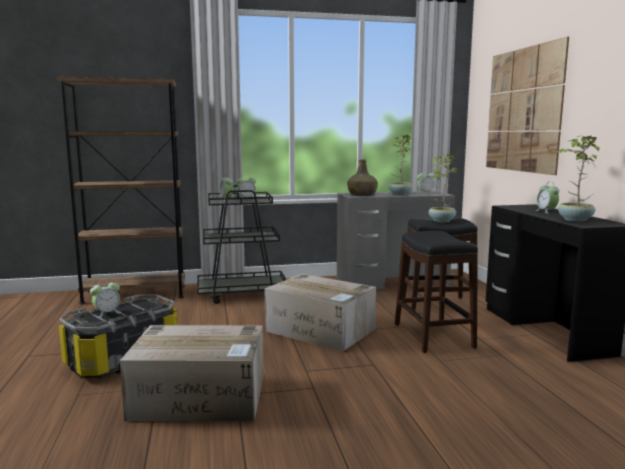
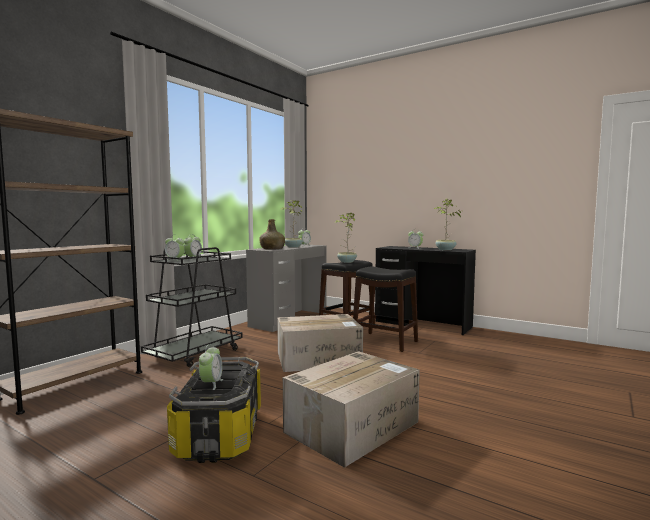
camera: 45 degrees left, 5 degrees down
(523, 110) = (370, 184): picture -> none

